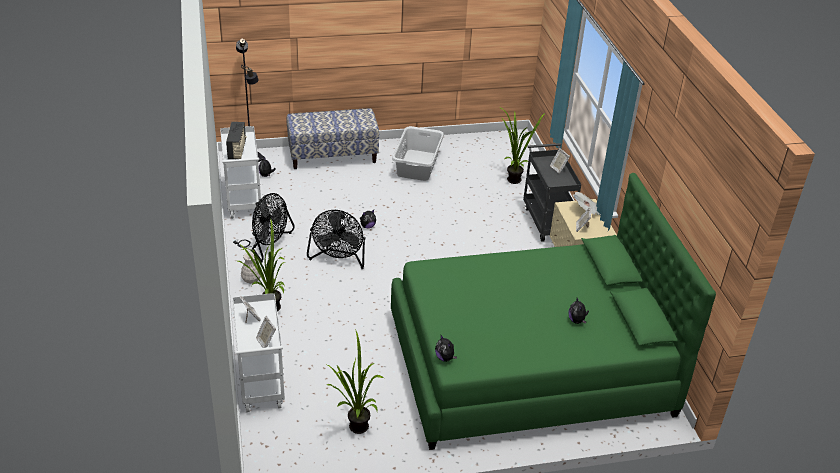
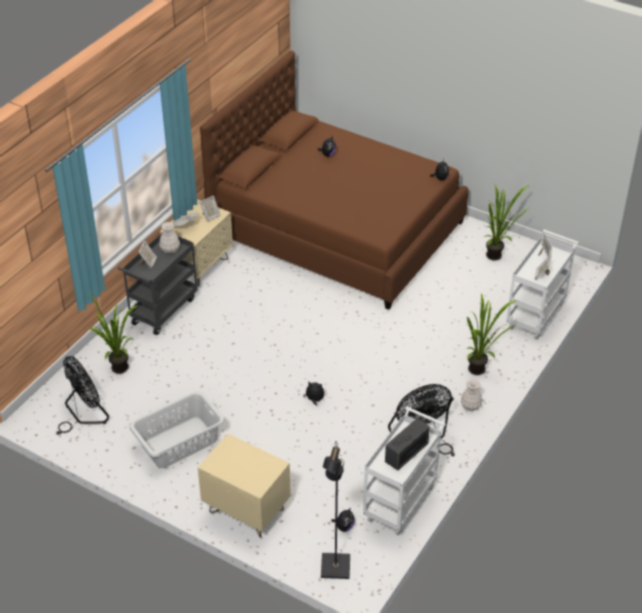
camera: 135 degrees left, 5 degrees up
(333, 156) = (246, 511): bench -> beige nightstand
(337, 257) = (375, 385): black fan -> black fan (81, 411)
(529, 364) = (337, 229): green bed -> brown bed
(560, 183) = (170, 249): none -> white vase

